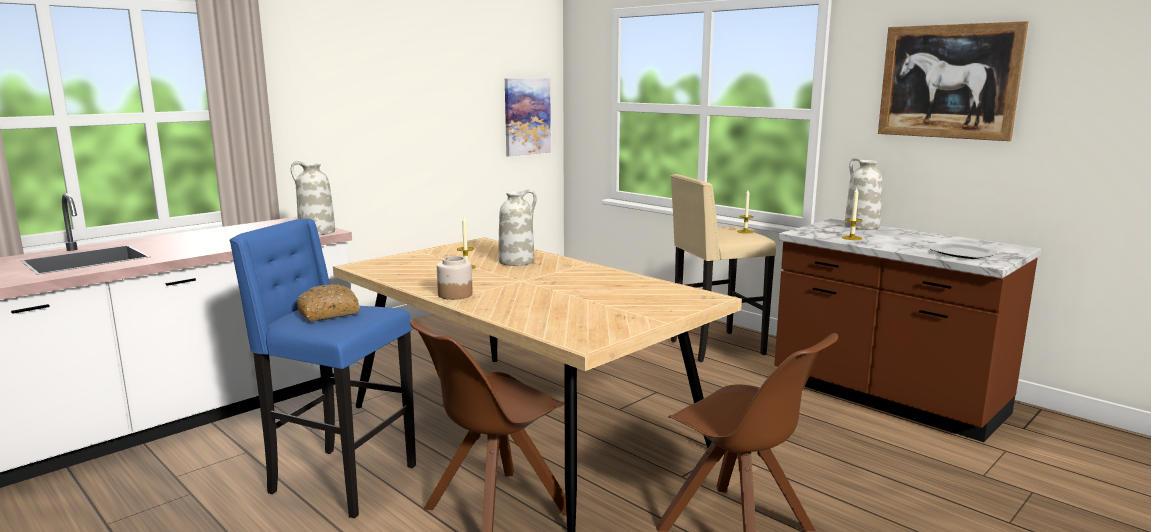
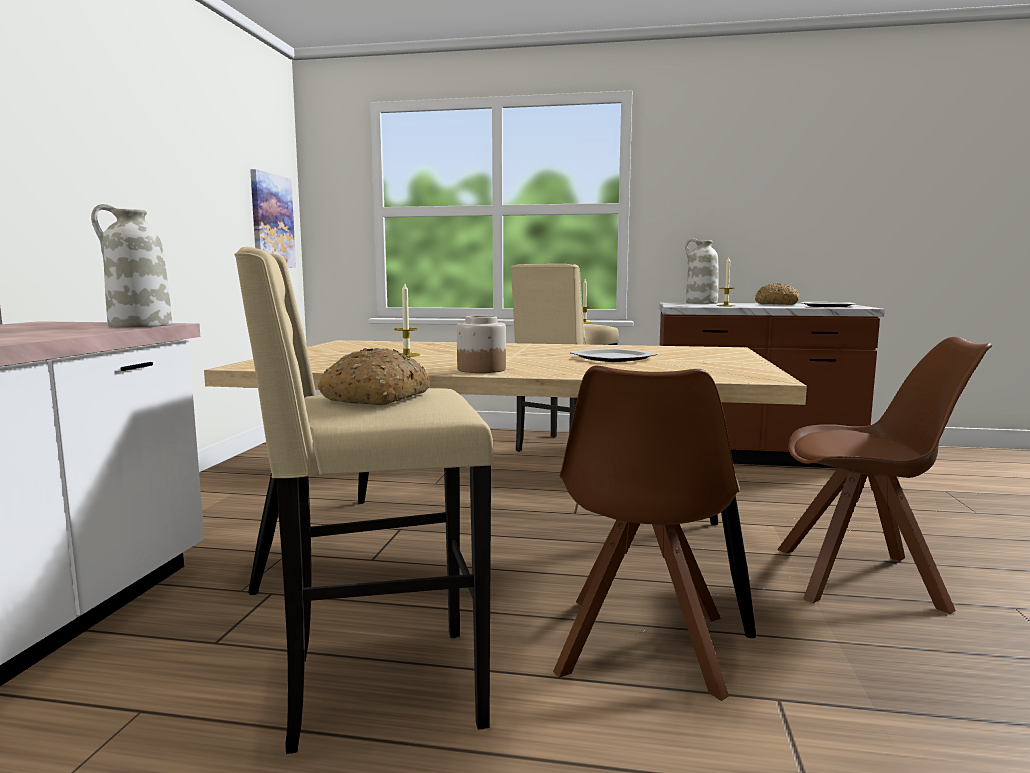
camera: 35 degrees left, 5 degrees down
(339, 480) = (379, 690): blue stool -> beige stool
(517, 261) = (449, 348): white vase -> none
(577, 296) = (614, 358): none -> plate
(934, 239) = (775, 304): none -> bread
(948, 81) = (747, 172): picture -> none

